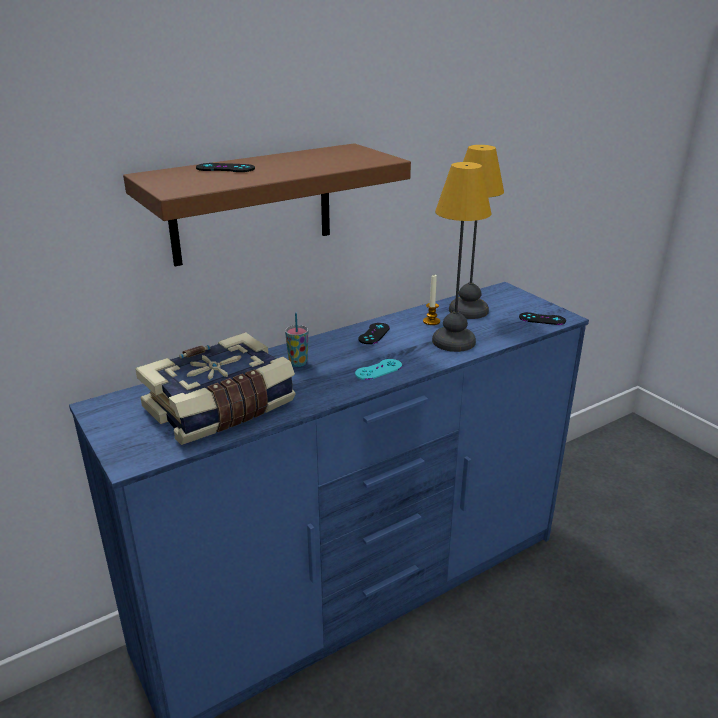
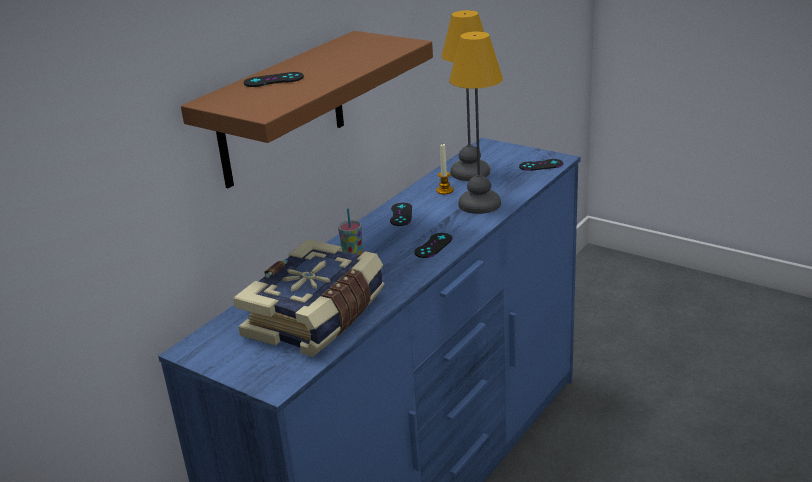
camera: 20 degrees left, 0 degrees up
(378, 370) = (433, 245): turquoise game controller -> black game controller

